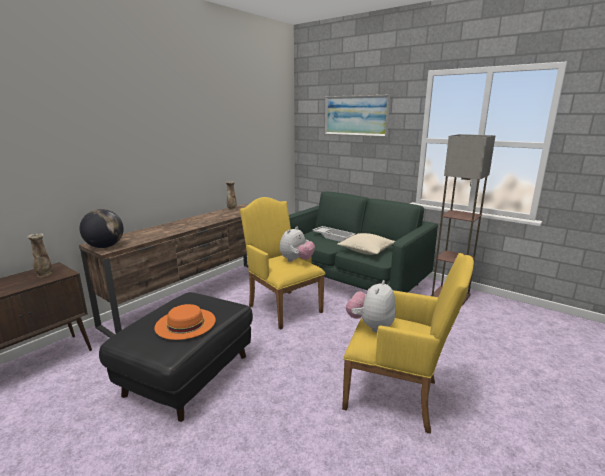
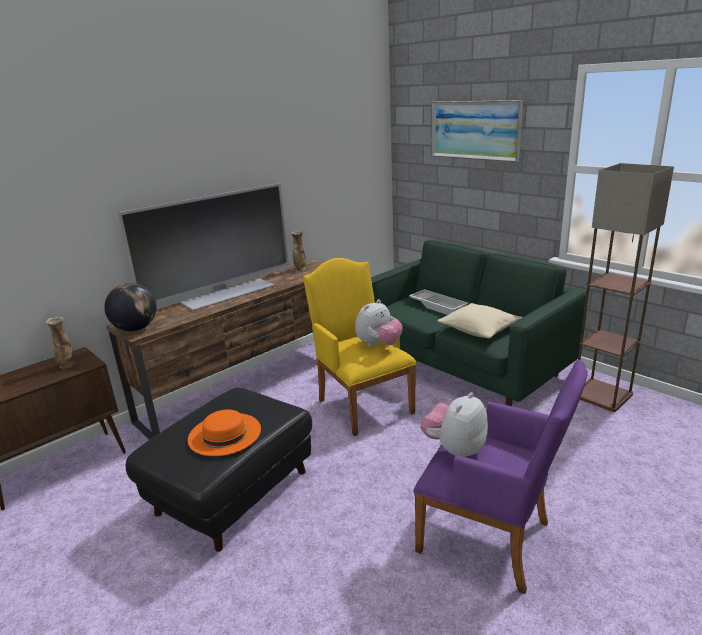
camera: 10 degrees right, 5 degrees up
(177, 224) = (227, 294): none -> television
(398, 396) = (492, 540): yellow armchair -> purple armchair

